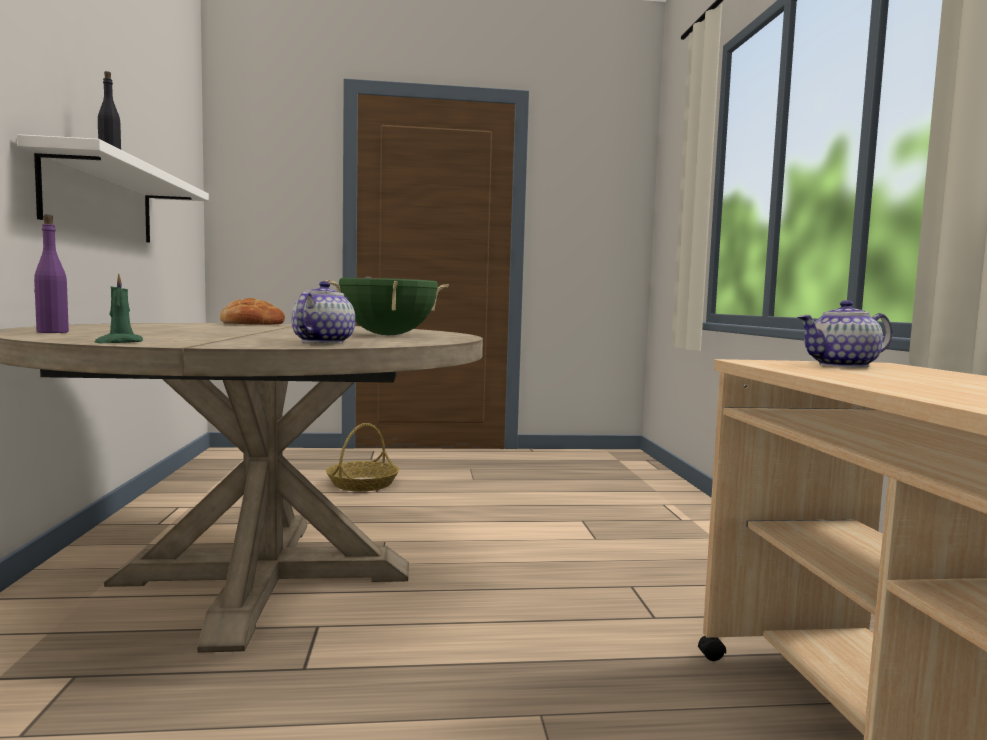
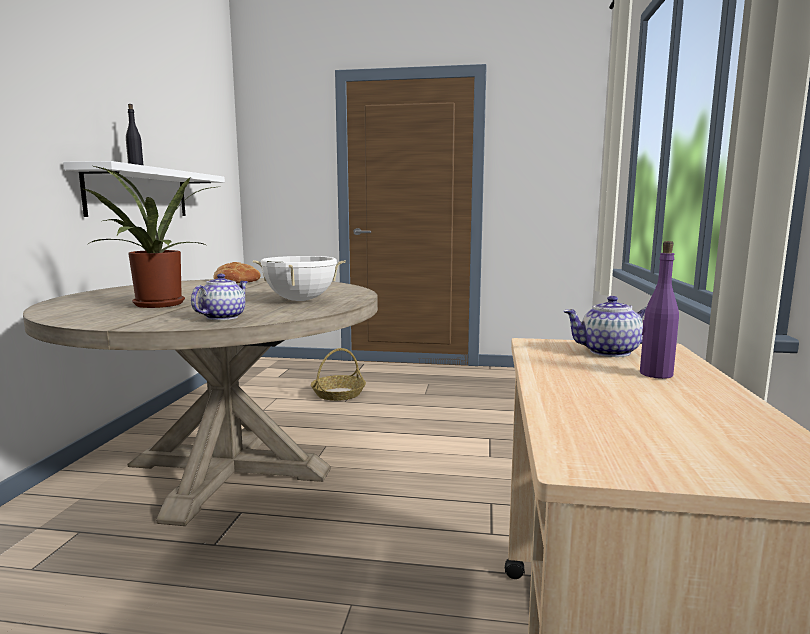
camera: 15 degrees right, 5 degrees up
(52, 332) = (70, 304): purple bottle -> purple bottle (655, 374)
(118, 342) = (80, 323): green candle -> none
(196, 334) = (157, 305): none -> potted plant
(388, 335) = (300, 300): green cooking pot -> white cooking pot

